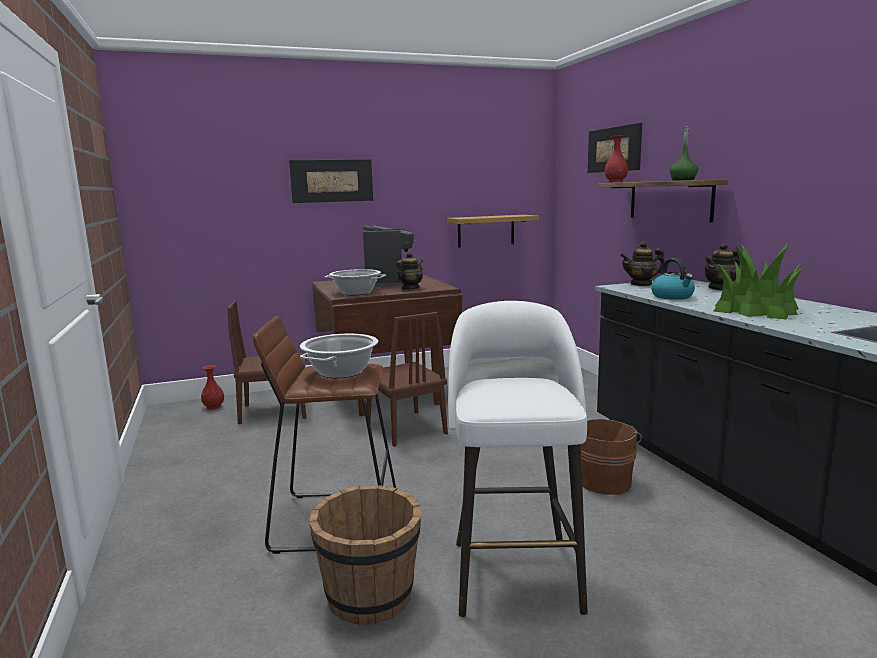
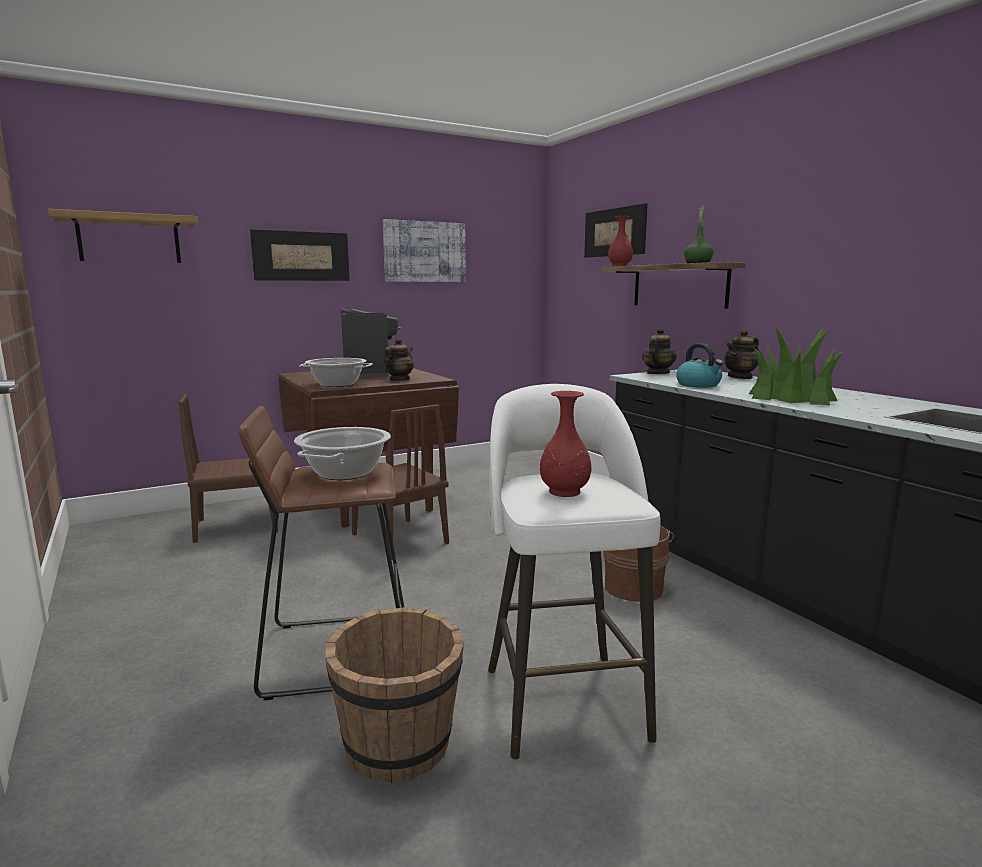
camera: 10 degrees left, 0 degrees up
(213, 407) = (158, 523): red vase -> red vase (564, 492)
(440, 172) = (424, 252): none -> picture
(486, 231) = (474, 319): shelf -> shelf (129, 239)
(641, 284) = (657, 373): teapot -> teapot turned 135 degrees clockwise

